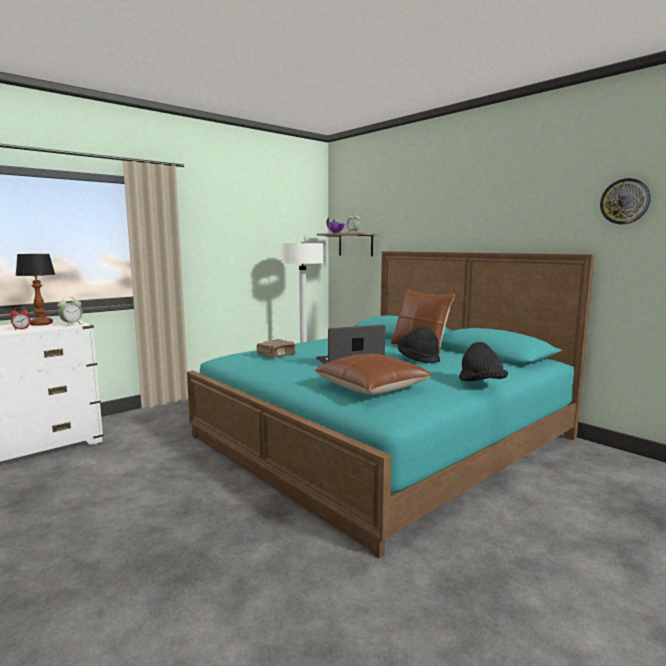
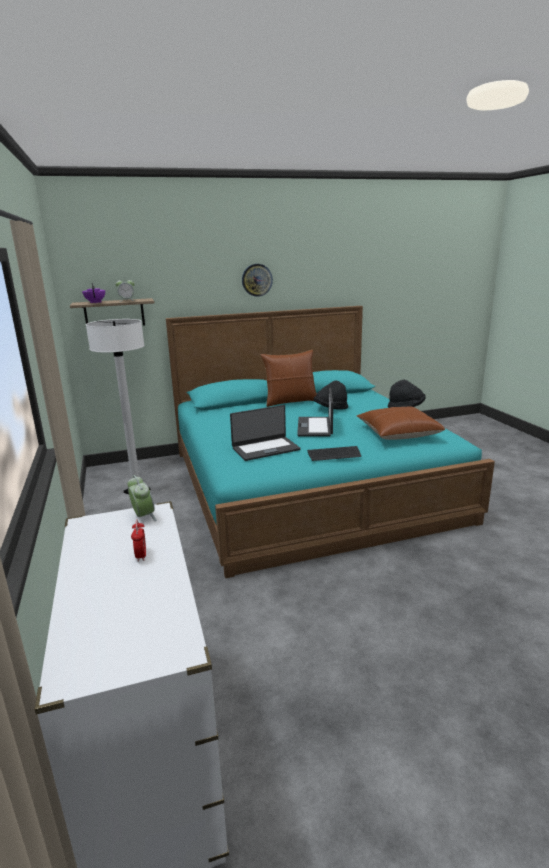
camera: 65 degrees left, 10 degrees up
(40, 324) = (102, 543): table lamp -> none
(276, 355) = (265, 448): brown book -> laptop
(280, 373) = (334, 455): none -> keyboard
(625, 201) = (374, 269): wall clock -> wall clock (257, 280)

